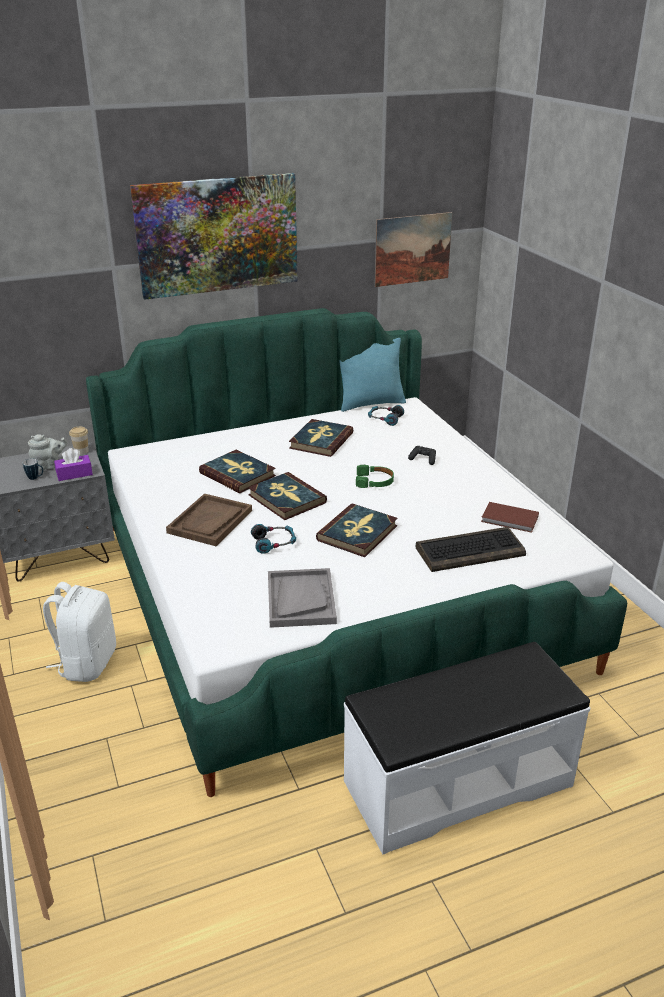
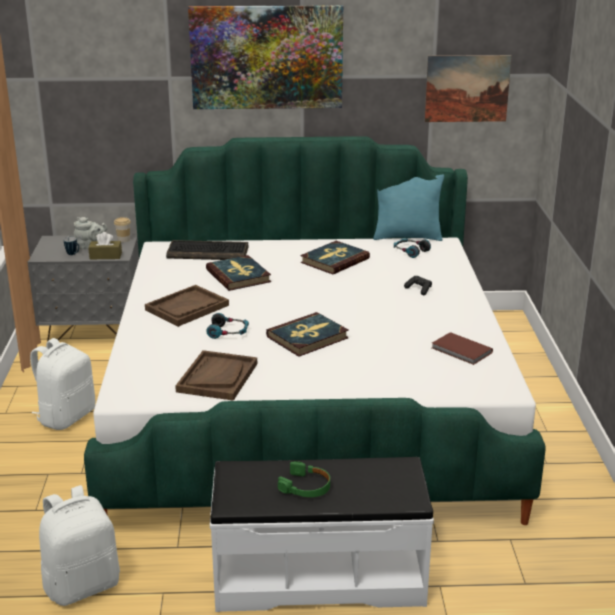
camera: 20 degrees right, 5 degrees down
(74, 474) = (105, 256): purple tissue box -> brown tissue box
(225, 865) = (82, 585): none -> white backpack
(286, 499) = (266, 301): book -> none
(300, 599) = (217, 377): grey tray -> brown tray
(374, 481) = (357, 300): green headphones -> green headphones (306, 487)
(470, 551) = (400, 369): keyboard -> keyboard (208, 252)

